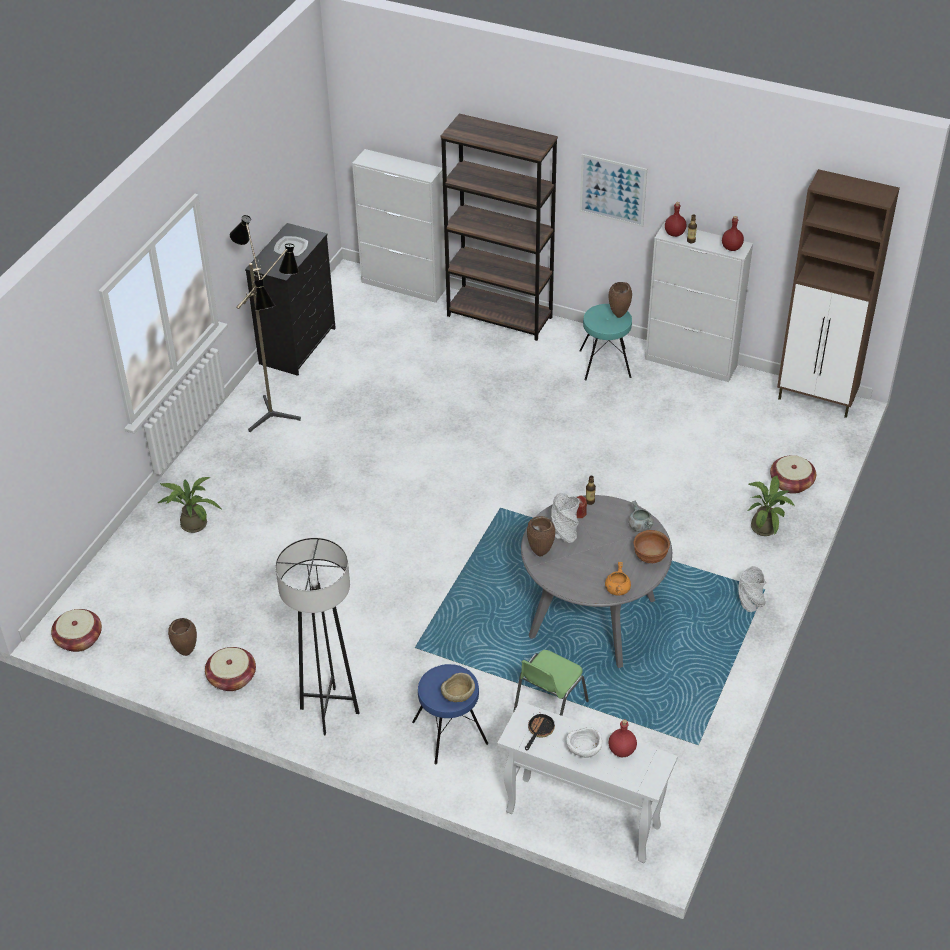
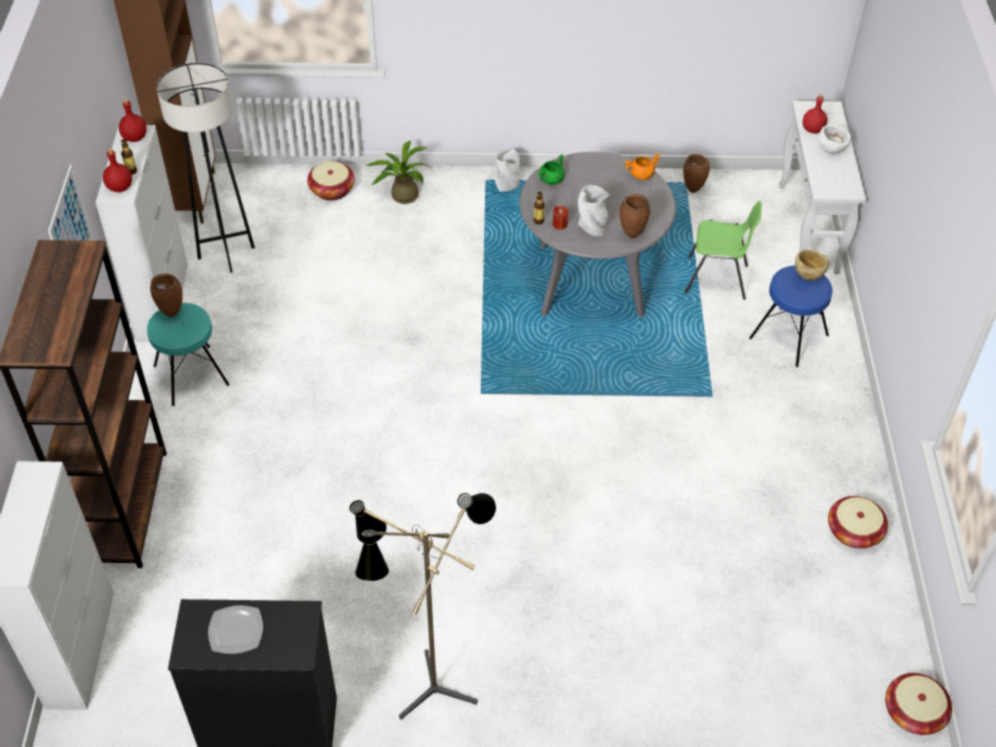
camera: 115 degrees left, 5 degrees up
(186, 653) = (854, 590): brown vase -> brown vase (693, 190)
(192, 522) = (670, 687): potted plant -> none
(329, 711) = (831, 433): grey floor lamp -> grey floor lamp (226, 253)
(539, 731) = (834, 178): frying pan -> none
(640, 526) = (551, 180): grey cooking pot -> green cooking pot
(649, 557) = (587, 164): brown bowl -> none

